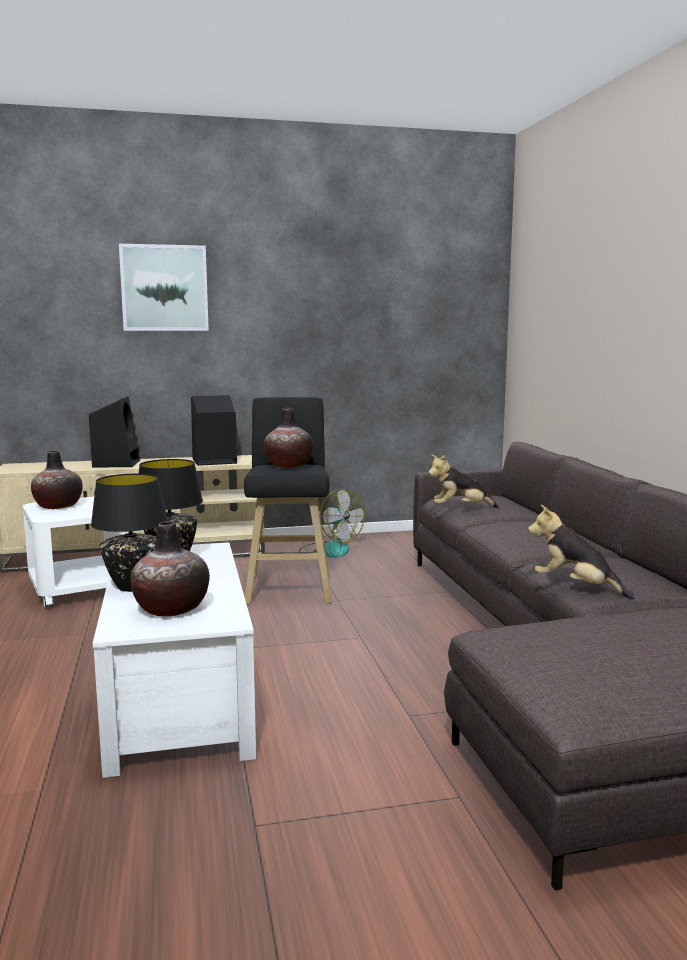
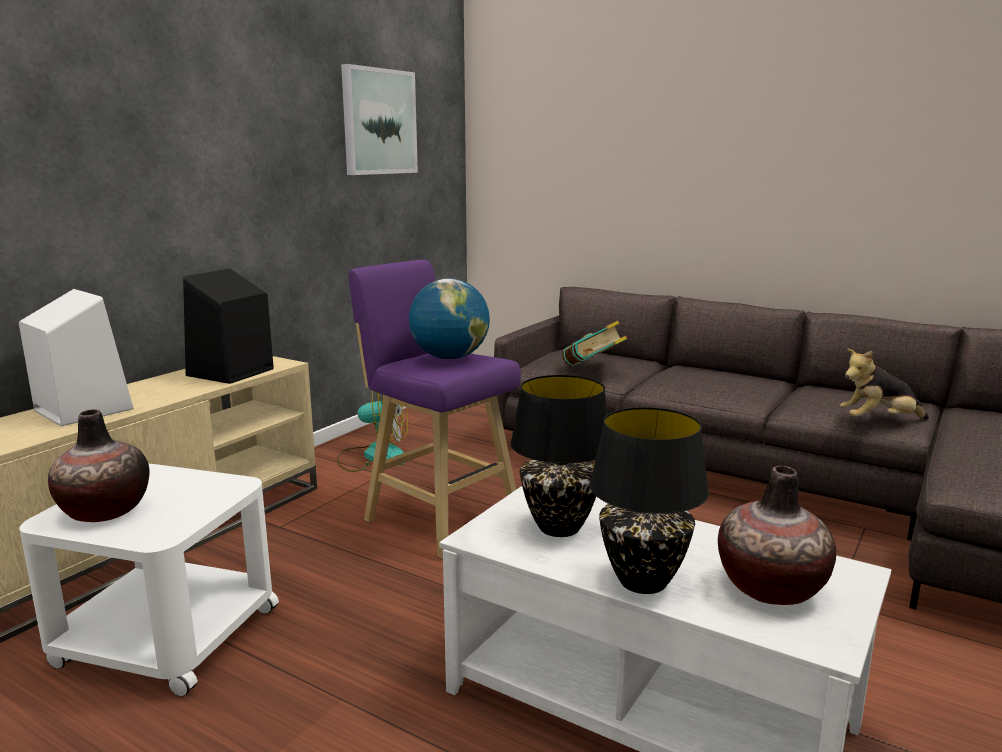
camera: 45 degrees left, 5 degrees up
(116, 463) = (82, 409): black speaker -> white speaker
(164, 288) = (99, 95): picture -> picture (379, 122)
(288, 466) = (450, 358): vase -> globe
(289, 587) = (438, 517): black stool -> purple stool
(460, 509) = (592, 370): plush toy -> book

